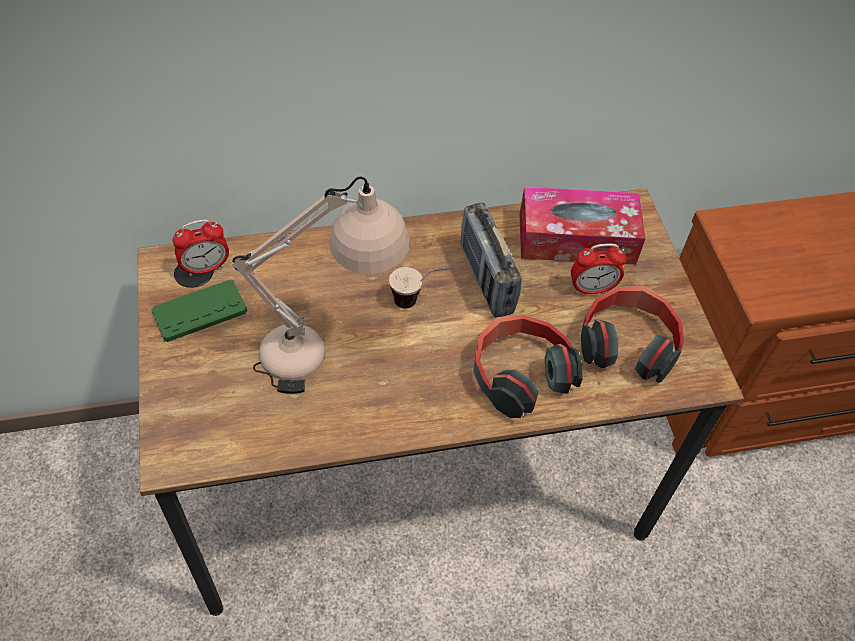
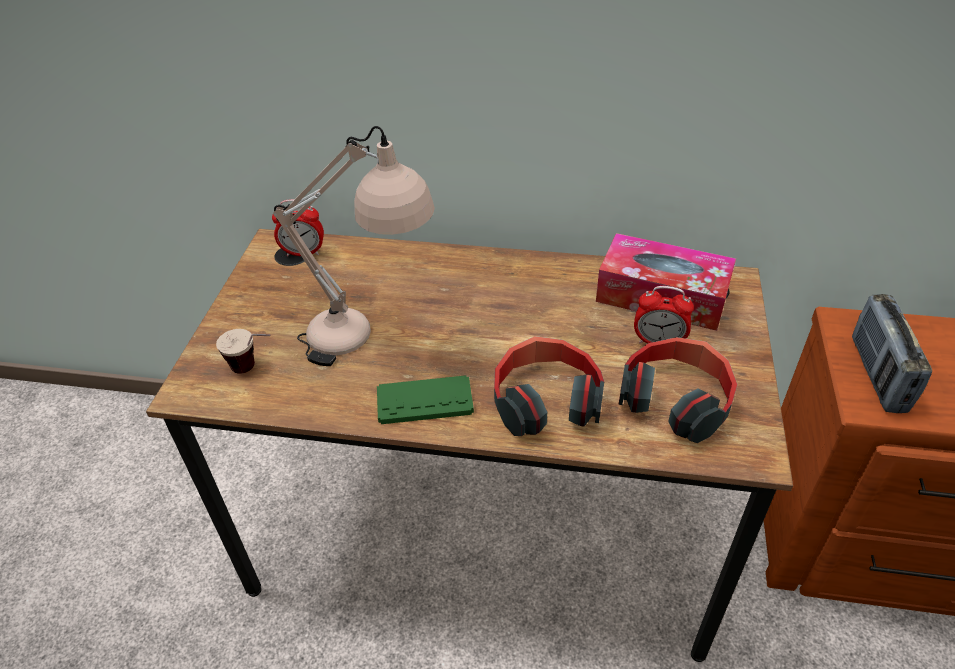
camera: 25 degrees right, 10 degrees down
(200, 311) = (279, 284): green game controller -> green game controller (424, 401)
(418, 301) = (477, 316): cup -> cup (255, 369)
(486, 279) = (552, 312): radio -> radio (877, 375)

